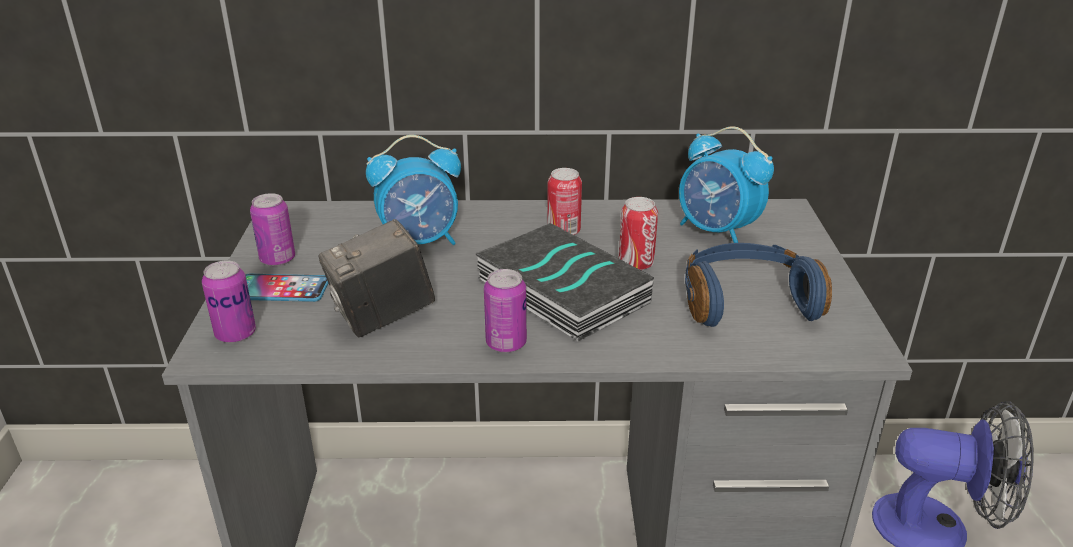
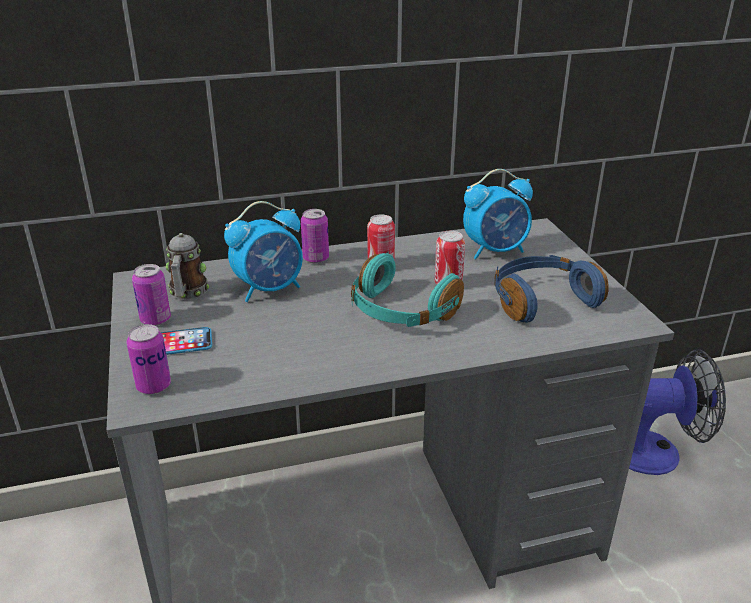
camera: 15 degrees left, 0 degrees up
(327, 235) = (187, 293): none -> mug
(382, 317) = (271, 353): camera -> none
(506, 343) = (380, 358): can -> can (316, 258)
(559, 291) = (400, 312): book -> turquoise headphones
(717, 231) = (495, 251): alarm clock -> alarm clock turned 45 degrees counterclockwise

